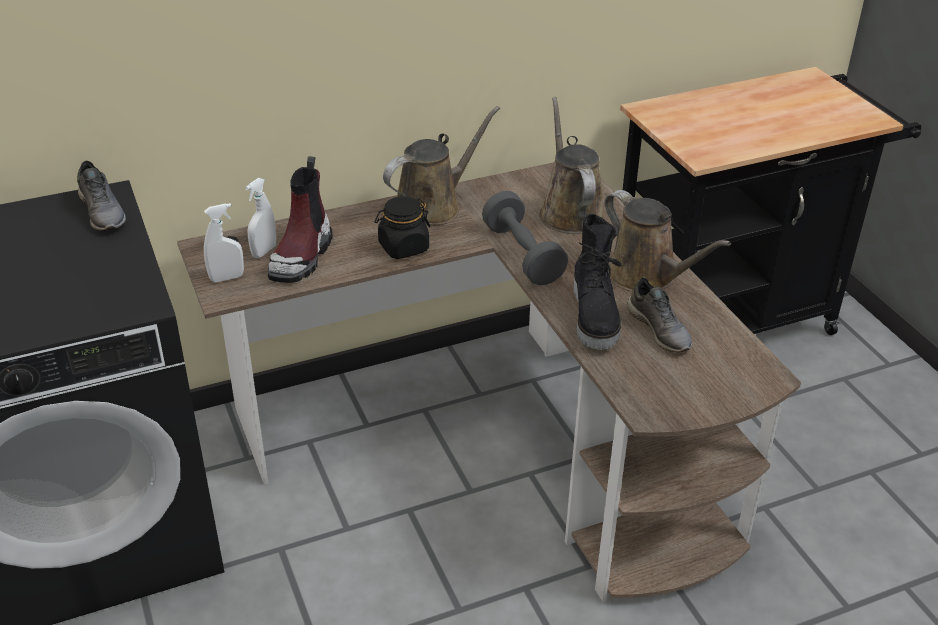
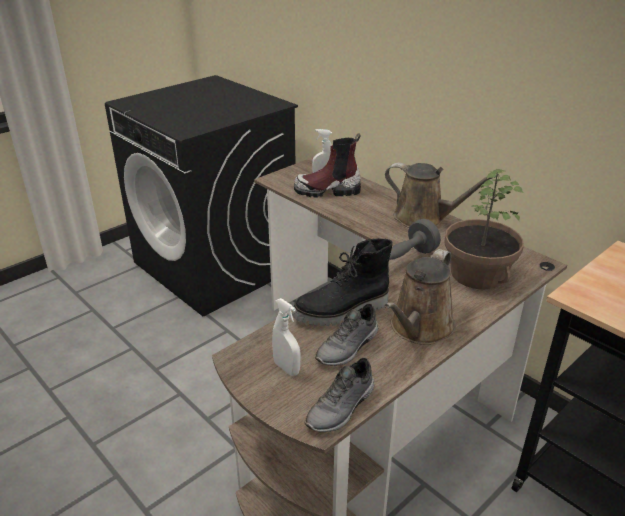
camera: 70 degrees right, 5 degrees down
(103, 212) = (262, 107): grey shoe -> grey shoe (342, 408)
(227, 278) = (290, 176): white spray bottle -> white spray bottle (286, 368)
(403, 247) = (365, 219): black jar -> none
(569, 212) = (477, 274): brown watering can -> potted plant

